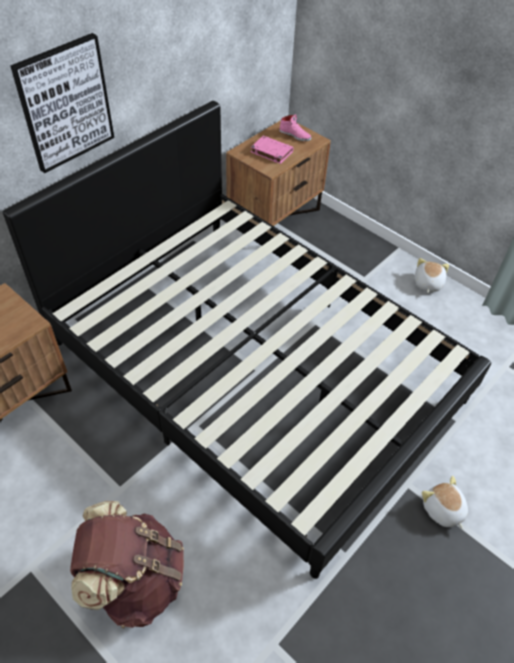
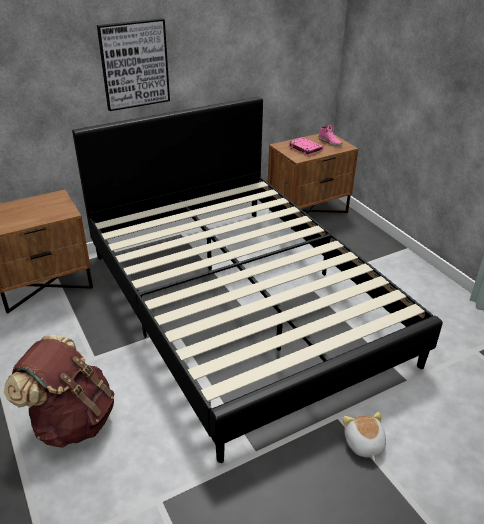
camera: 20 degrees right, 15 degrees down
(427, 283) = (423, 276): plush toy -> none

